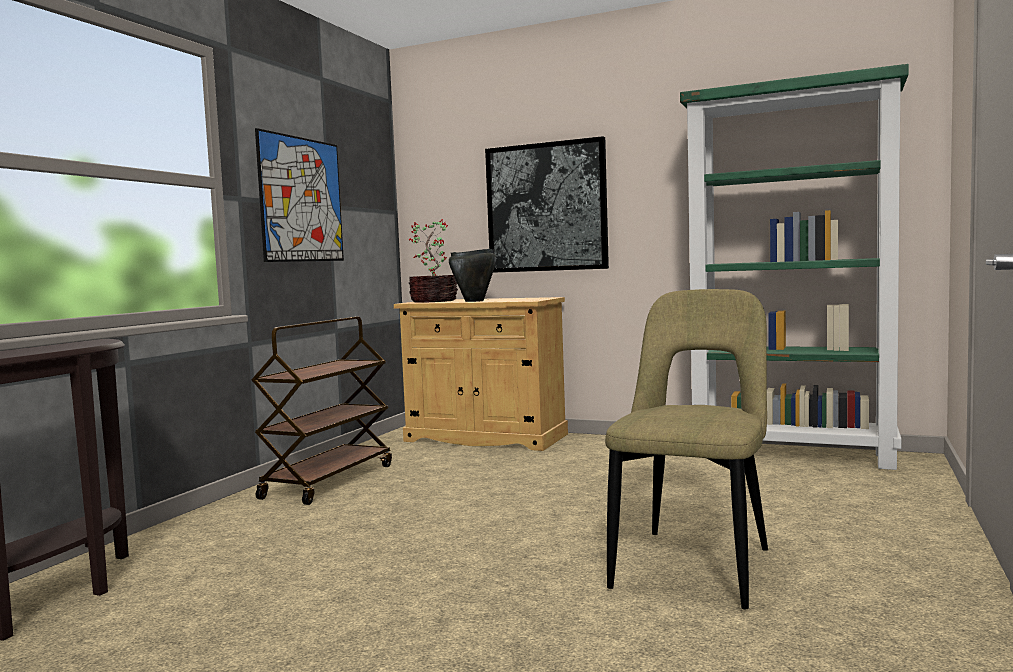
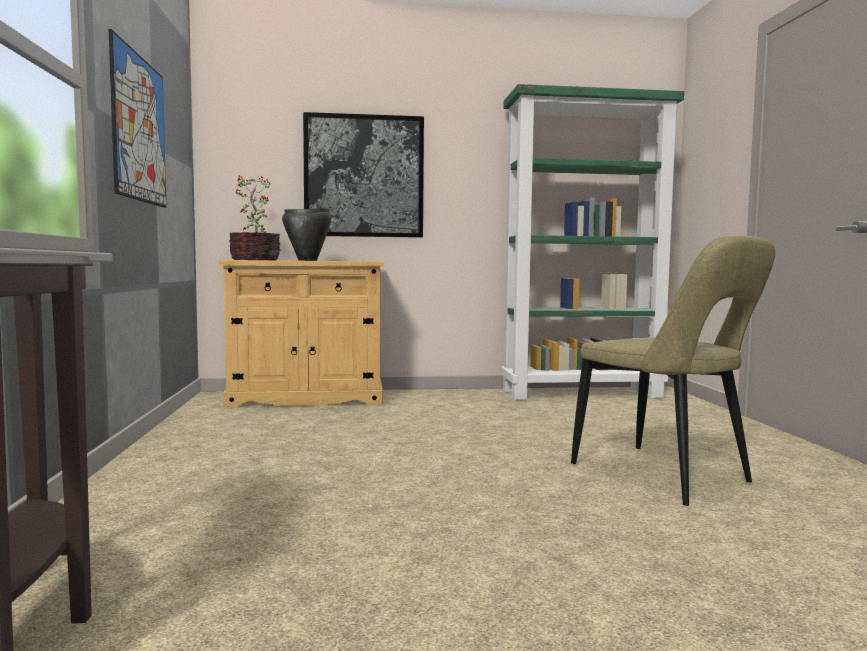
camera: 30 degrees left, 0 degrees up
(328, 481) = (200, 450): brown cart -> none
(695, 565) = (665, 476): beige chair -> beige chair turned 150 degrees clockwise

